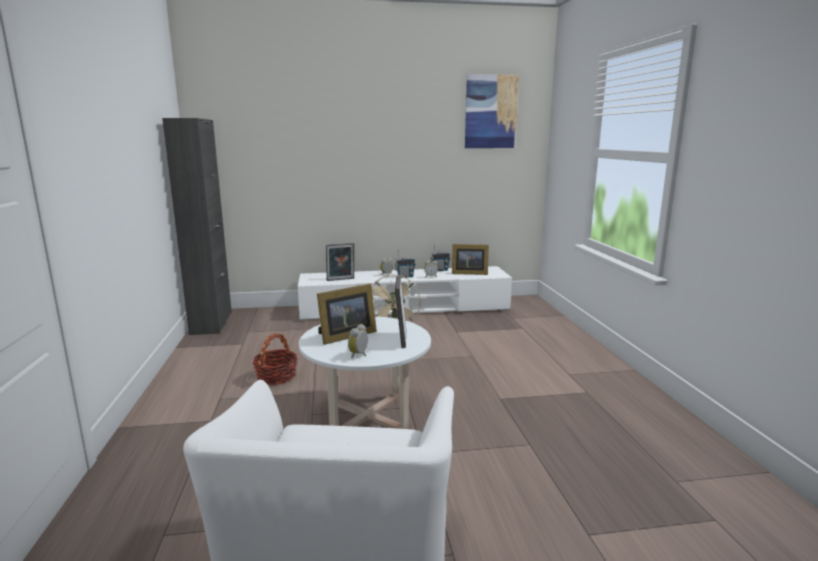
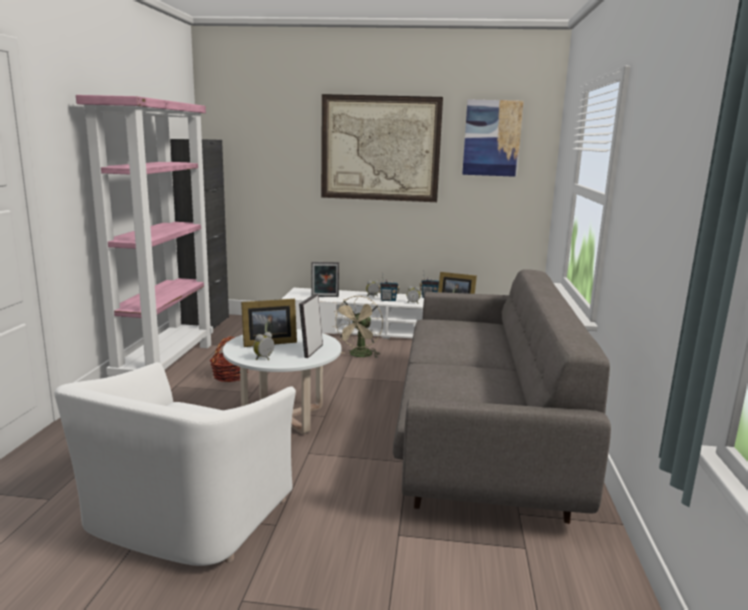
camera: 15 degrees right, 0 degrees up
(192, 374) = (165, 364): none -> pink bookcase
(384, 125) = (380, 148): none -> picture
(567, 397) = (480, 430): none -> grey sofa

